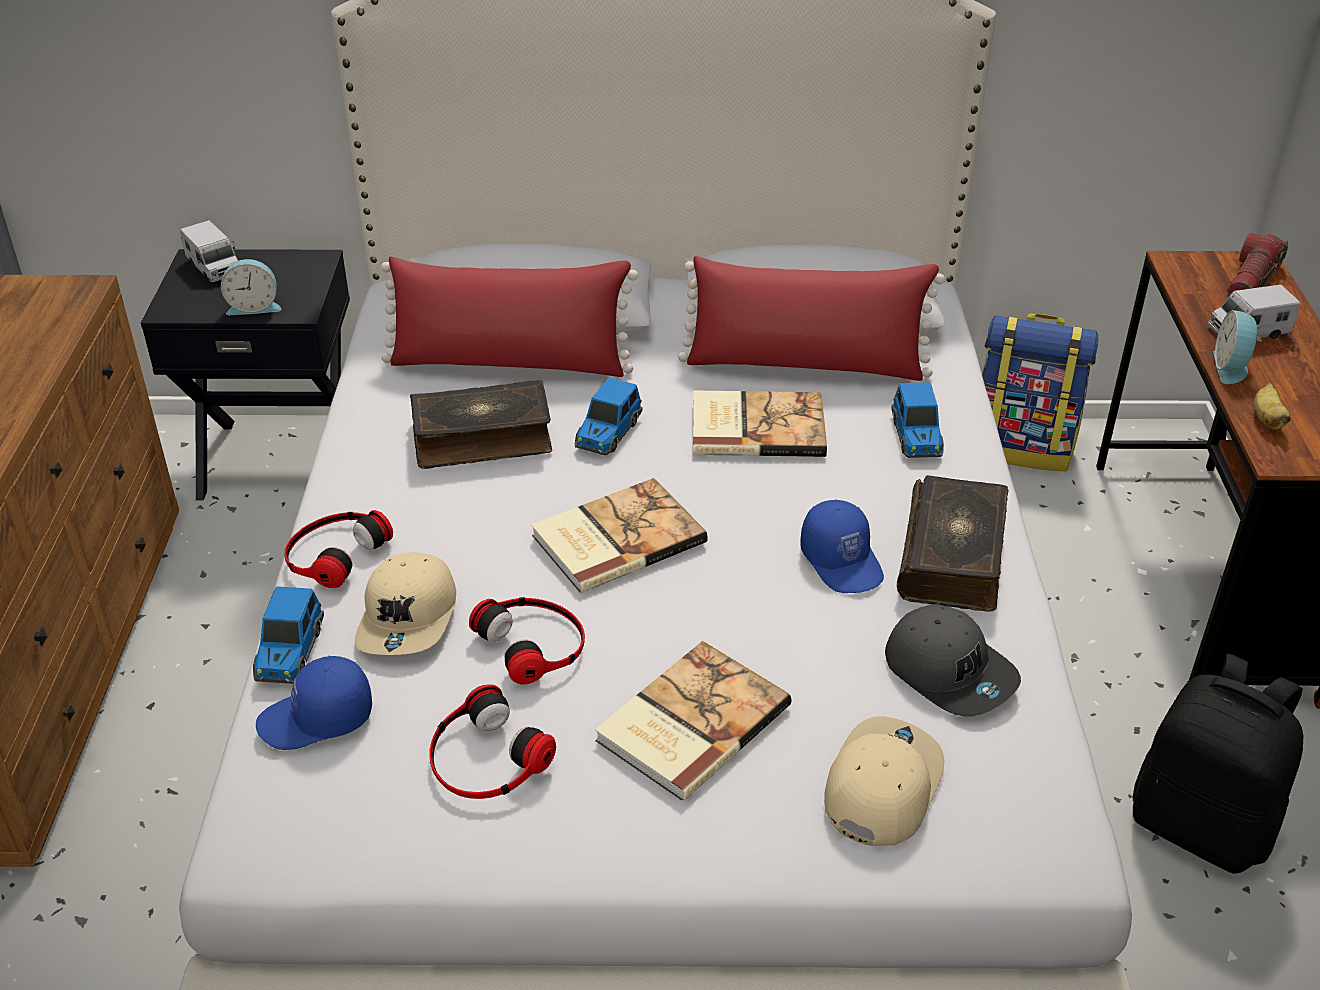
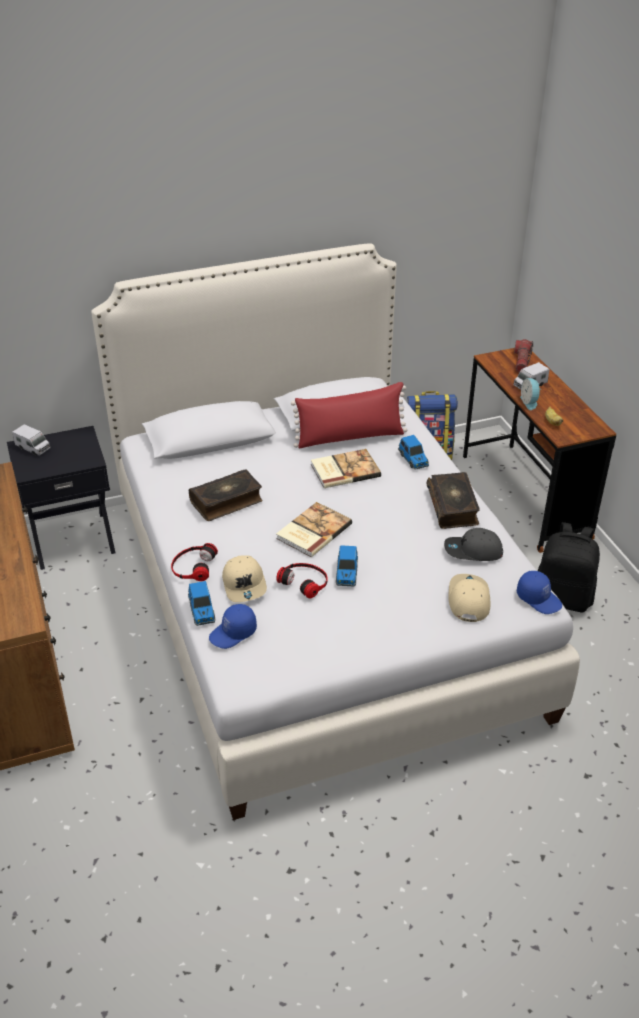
camera: 20 degrees left, 0 degrees up
(254, 307) = (68, 463): alarm clock -> none
(486, 758) = (312, 629): headphones -> none
(510, 363) = (217, 464): red pillow -> none
(608, 433) = (281, 487): toy car -> toy car (346, 574)
(689, 722) = (384, 596): book -> none
(843, 561) = (410, 519): blue cap -> blue cap (539, 598)
(950, 671) = (473, 552): grey cap -> grey cap turned 150 degrees clockwise

